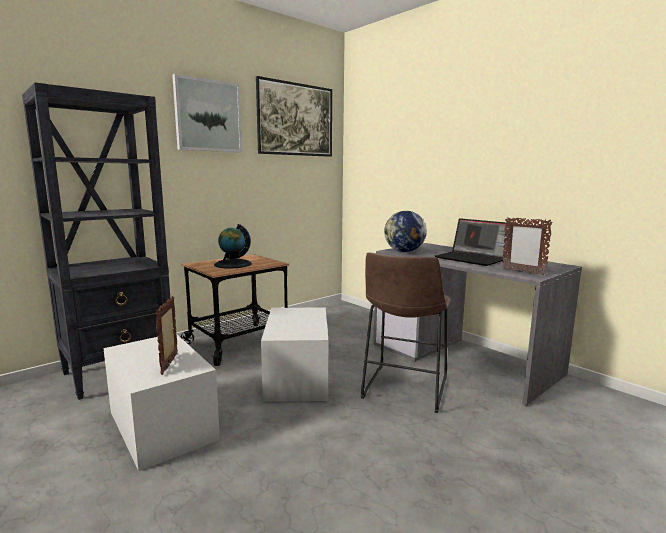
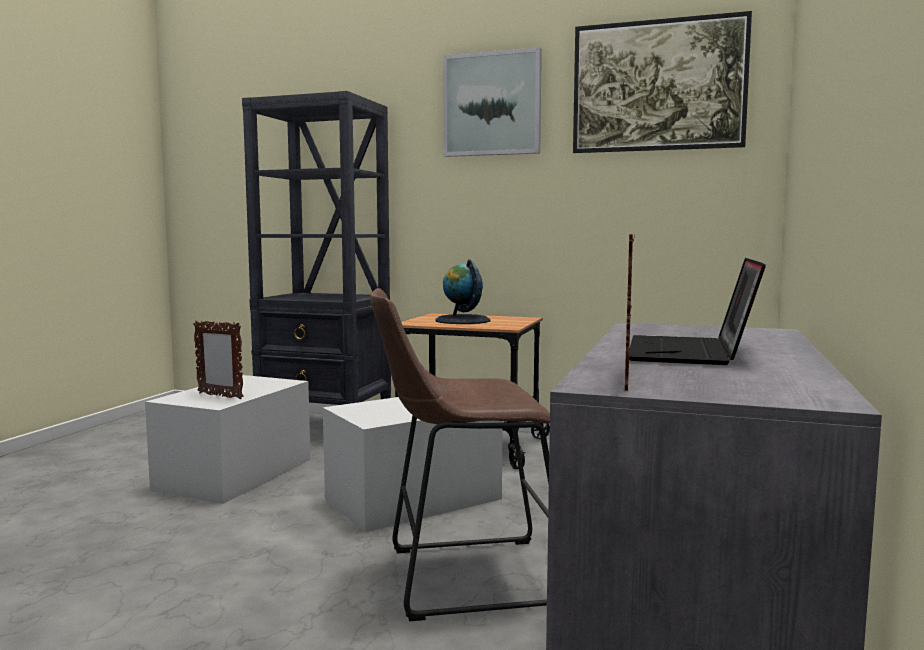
camera: 60 degrees right, 5 degrees down
(170, 364) = (220, 396): picture frame -> picture frame turned 120 degrees counterclockwise
(404, 251) = (650, 329): globe -> none

